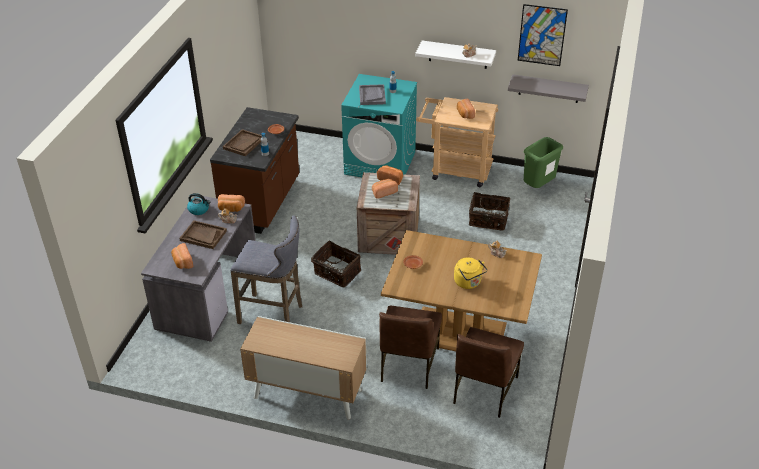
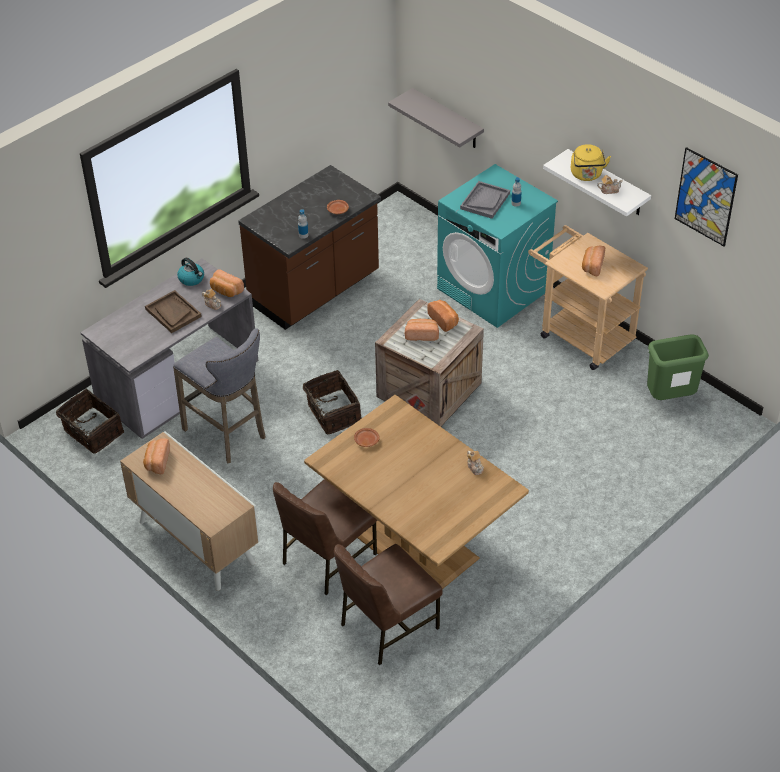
camera: 30 degrees right, 5 degrees up
(182, 262) = (129, 336): bread -> bread (157, 462)
(243, 144) = (289, 213): brown tray -> none
(469, 283) = (411, 489): yellow kettle -> yellow kettle (587, 175)
(488, 220) = (566, 419): basket -> basket (92, 433)
(549, 89) = (710, 271): grey shelf -> grey shelf (447, 119)

